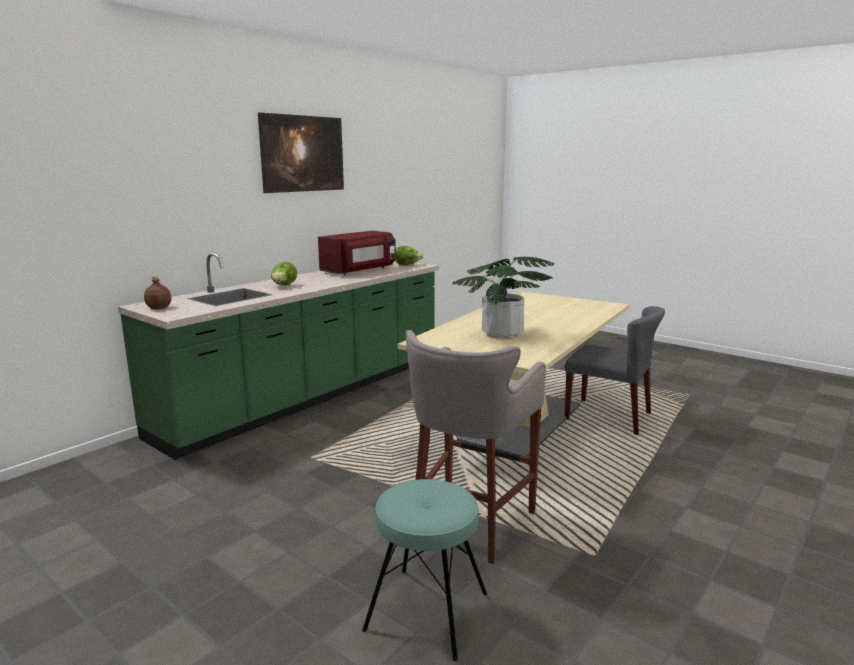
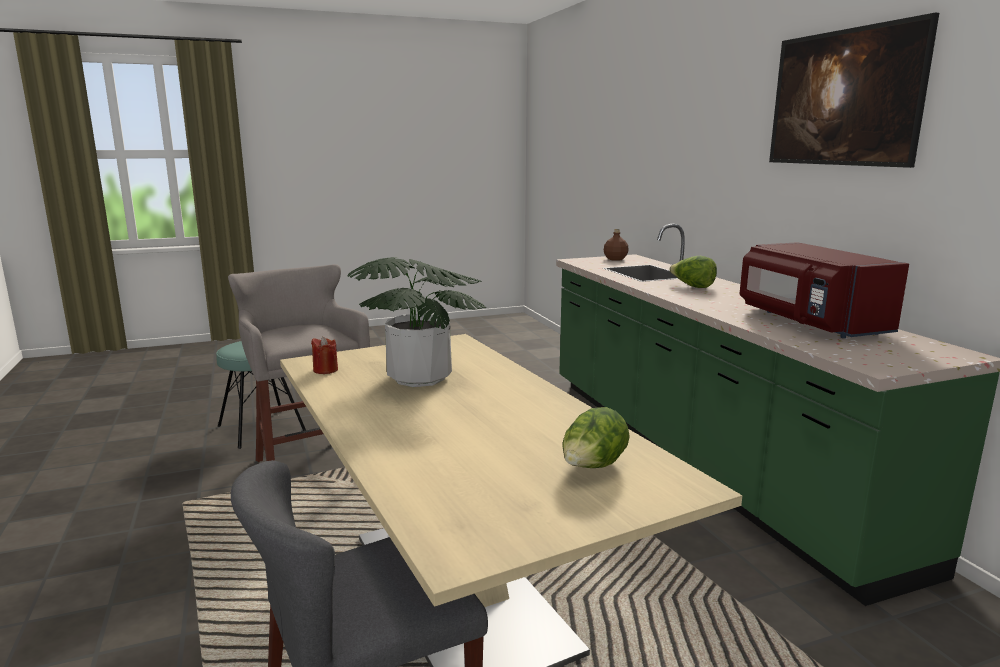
camera: 120 degrees right, 0 degrees up
(407, 265) = (878, 356): lettuce -> lettuce (592, 468)
(531, 353) = (325, 370): none -> red candle

